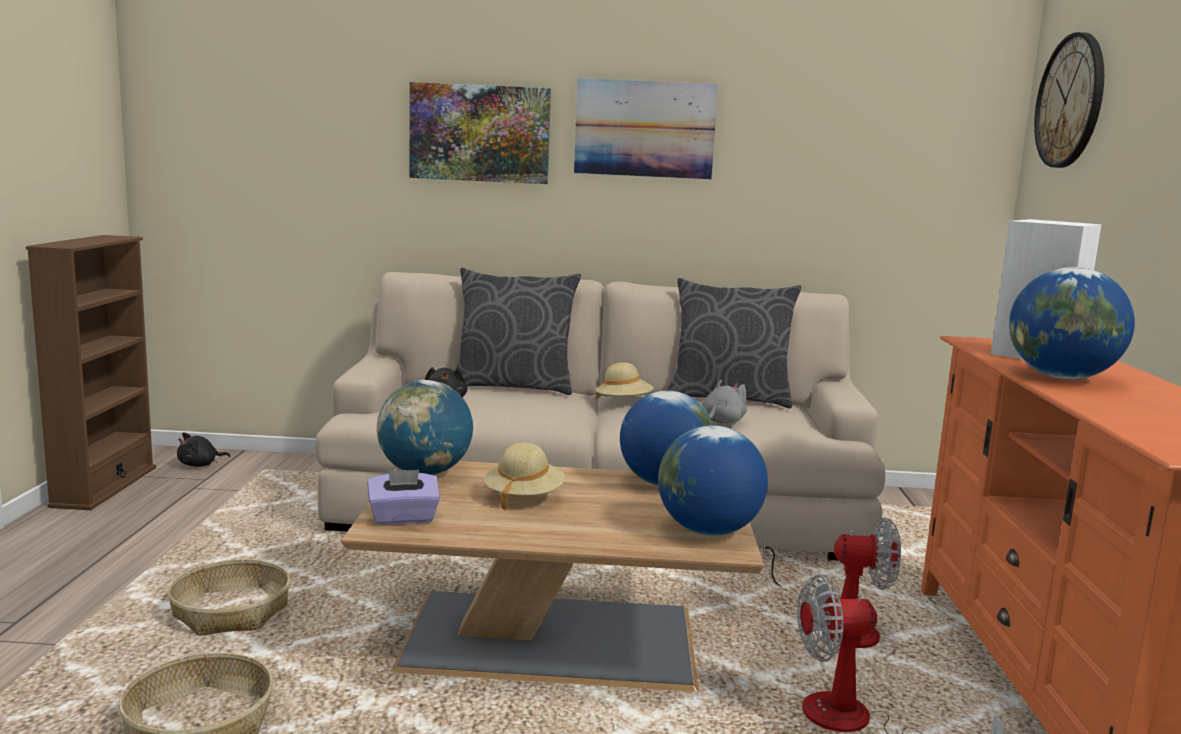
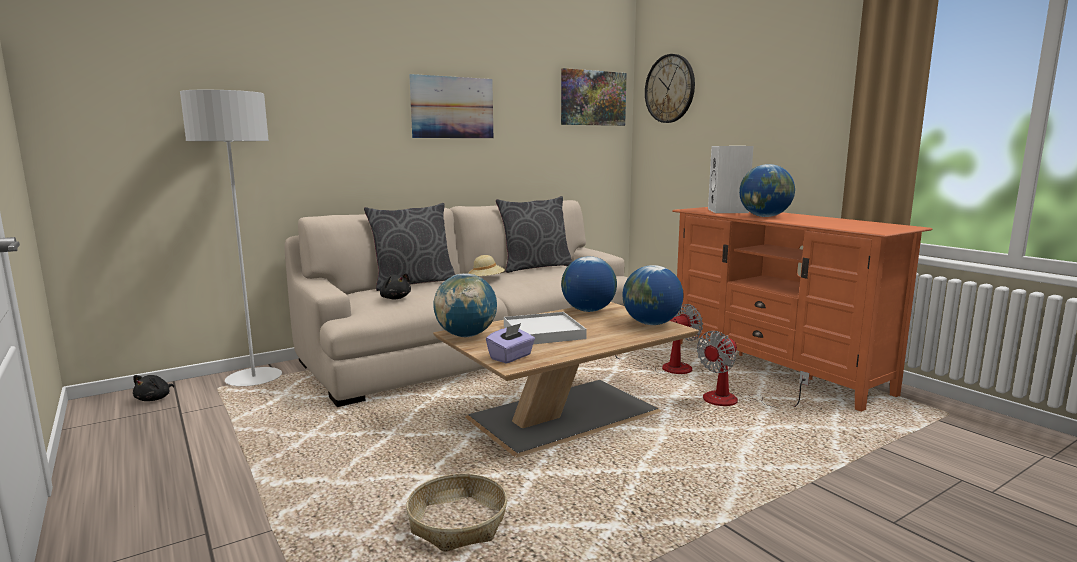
camera: 35 degrees left, 0 degrees up
(104, 486) = (94, 435): brown bookcase -> none
(231, 612) = (362, 467): basket -> none
(308, 470) = (254, 379): none -> grey floor lamp
(480, 133) = (347, 113): picture -> picture (593, 98)
(523, 497) = (543, 332): beige hat -> white tray
(721, 421) = (557, 278): grey plush toy -> none

